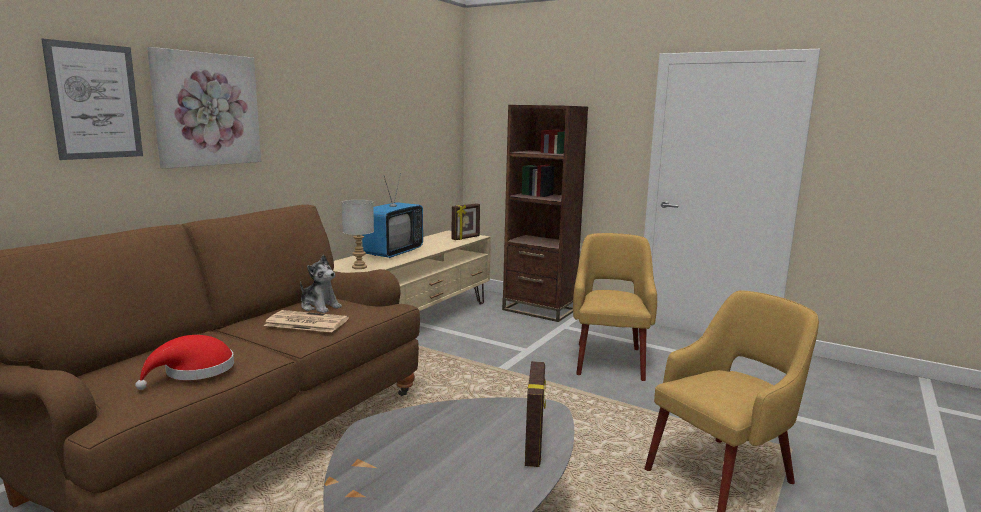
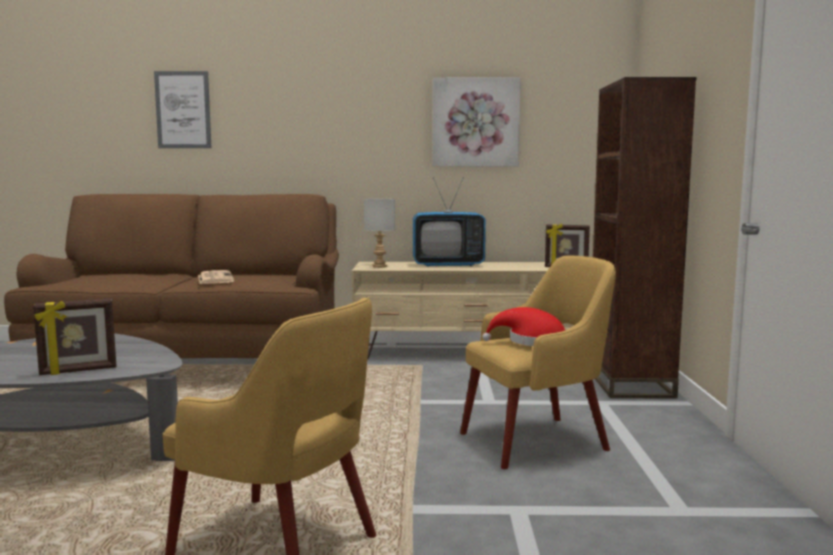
camera: 60 degrees right, 5 degrees down
(194, 371) = (102, 280): red hat -> red hat (532, 342)
(206, 109) = (264, 114): picture -> picture (475, 122)
(320, 306) = (258, 276): plush toy -> none

